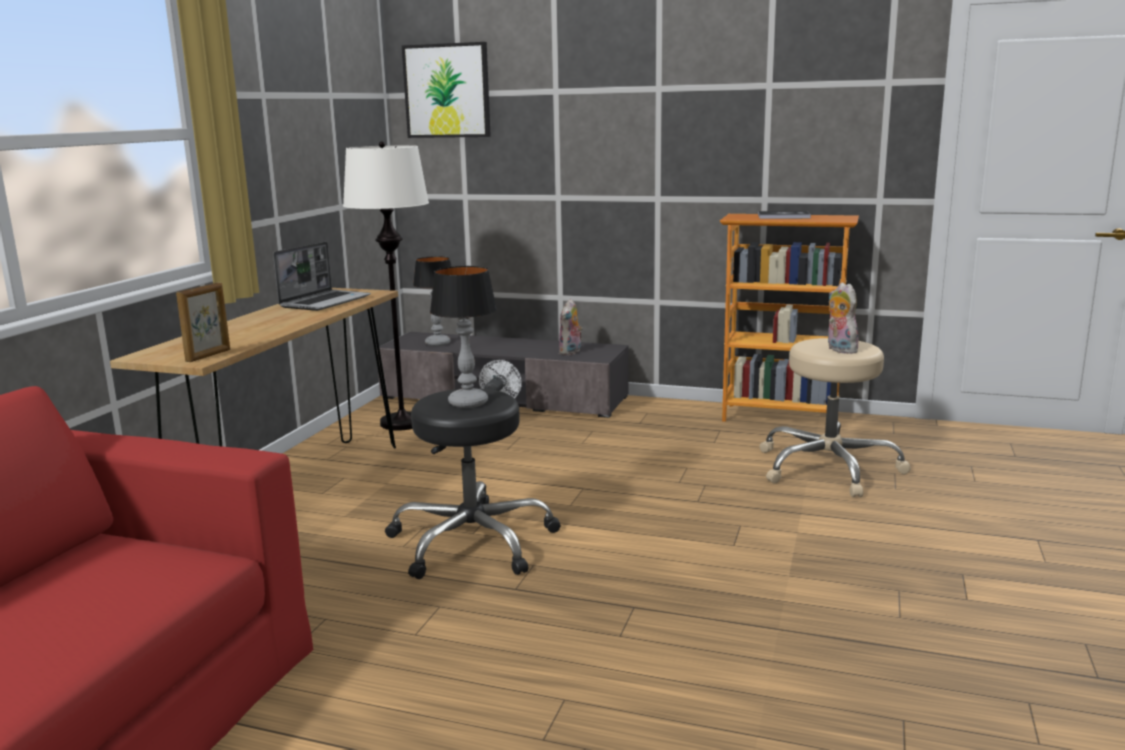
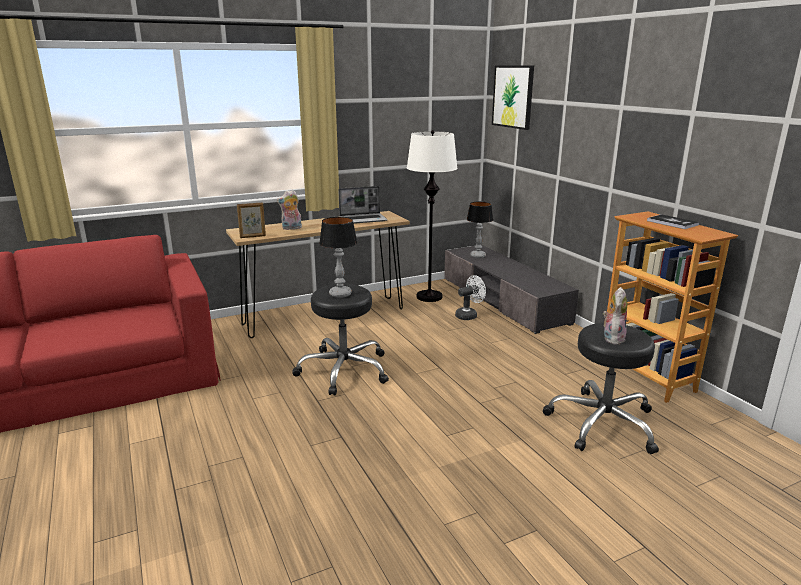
camera: 45 degrees right, 5 degrees up
(571, 352) = (533, 283): plush toy -> plush toy (291, 228)
(827, 468) = (602, 423): beige stool -> black stool

